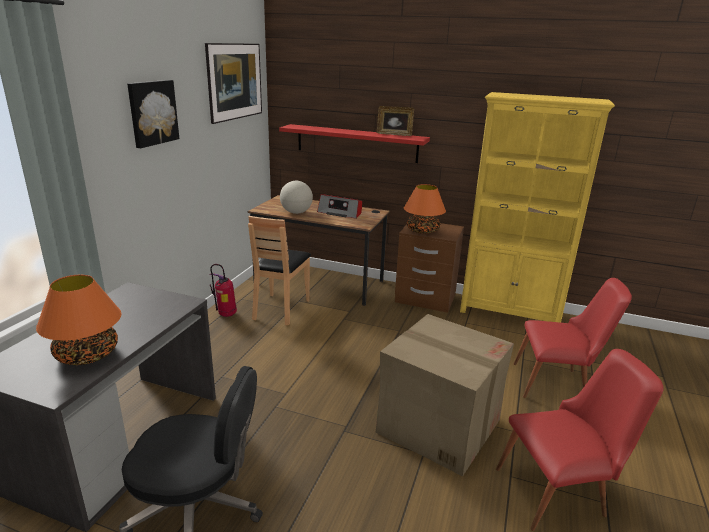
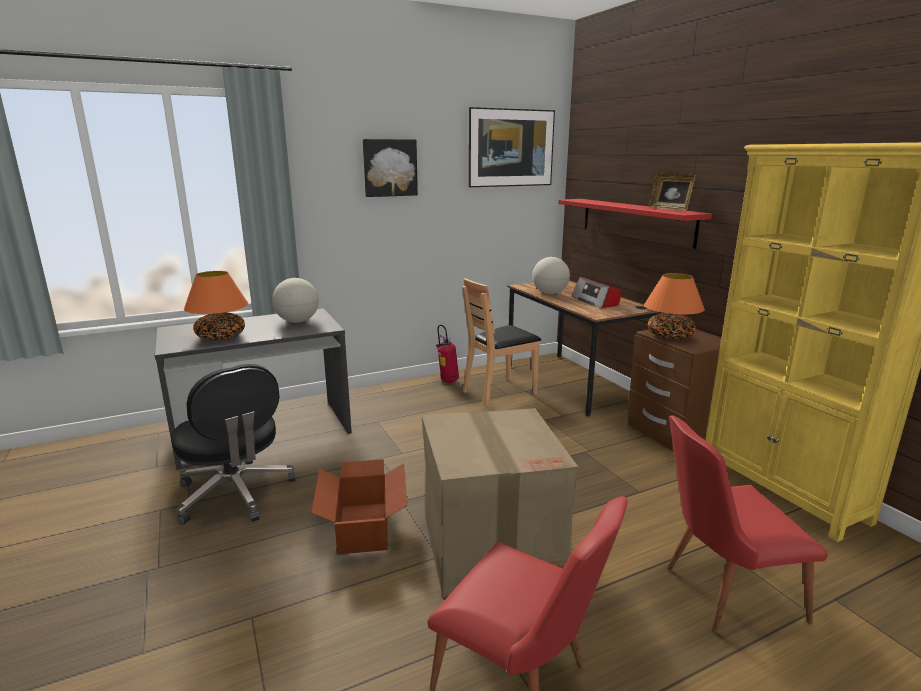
camera: 45 degrees right, 5 degrees down
(136, 306) = (298, 321): none -> globe
(349, 465) = (364, 527): none -> cardboard box
(557, 384) = (720, 592): red chair -> red chair turned 120 degrees clockwise

